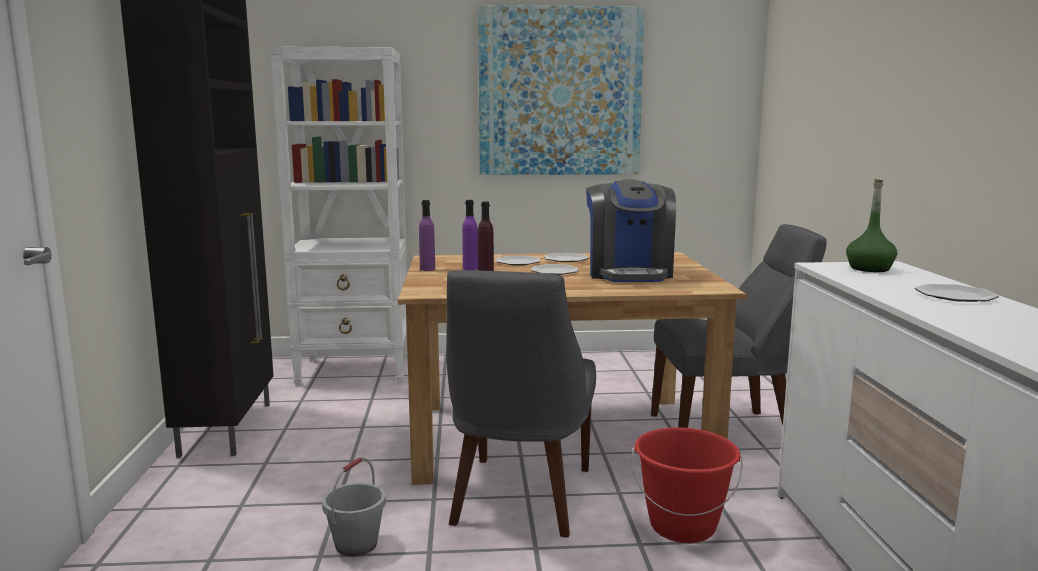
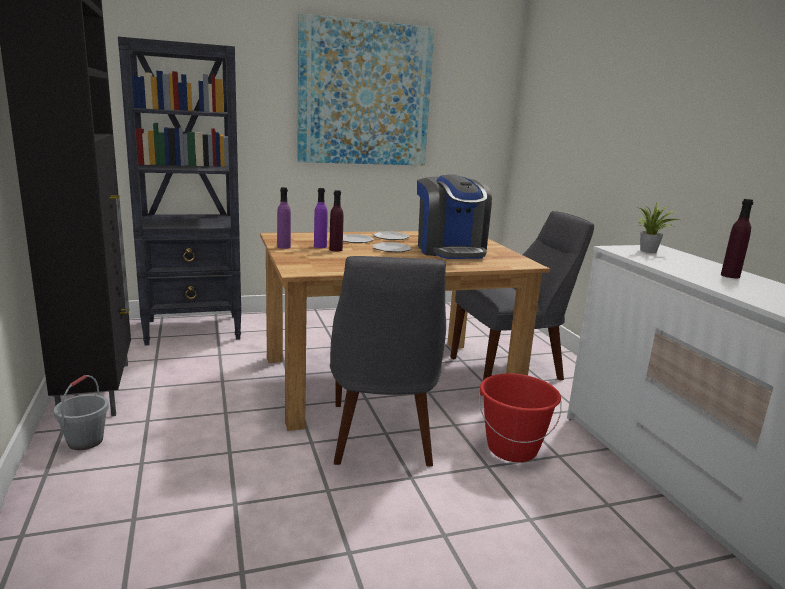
camera: 15 degrees left, 5 degrees up
(356, 371) = (194, 329): white bookcase -> black bookcase
(356, 544) = (262, 490): grey bucket -> grey bucket (85, 441)
(869, 269) = (650, 251): green bottle -> potted plant
(955, 296) = (730, 276): plate -> purple bottle

